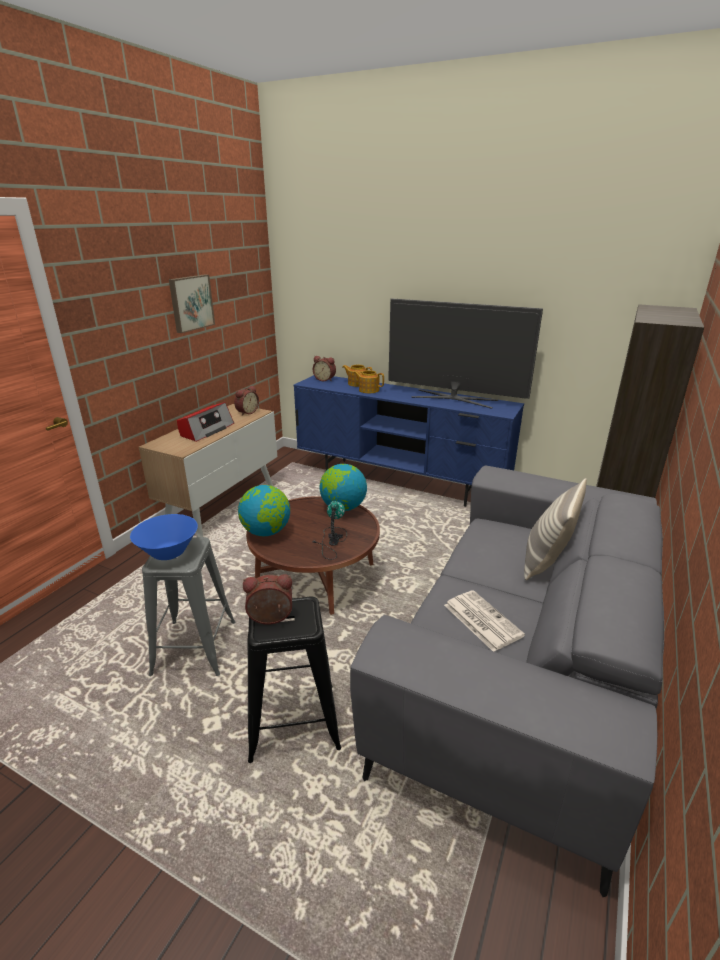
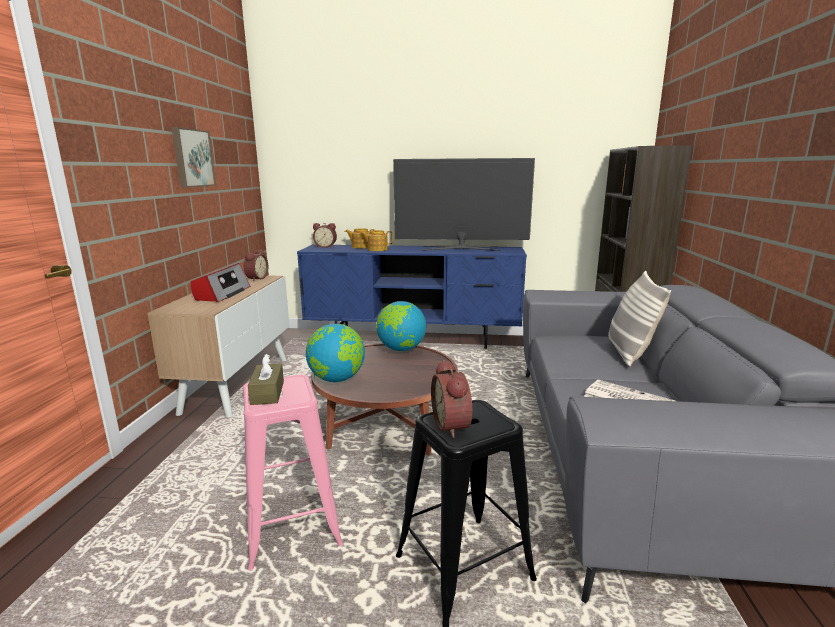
camera: 20 degrees left, 10 degrees down
(168, 552) = (267, 393): blue bowl -> brown tissue box
(194, 648) = (292, 525): grey stool -> pink stool
(270, 619) = (453, 425): alarm clock -> alarm clock turned 75 degrees counterclockwise
(331, 541) = (413, 375): table lamp -> none

